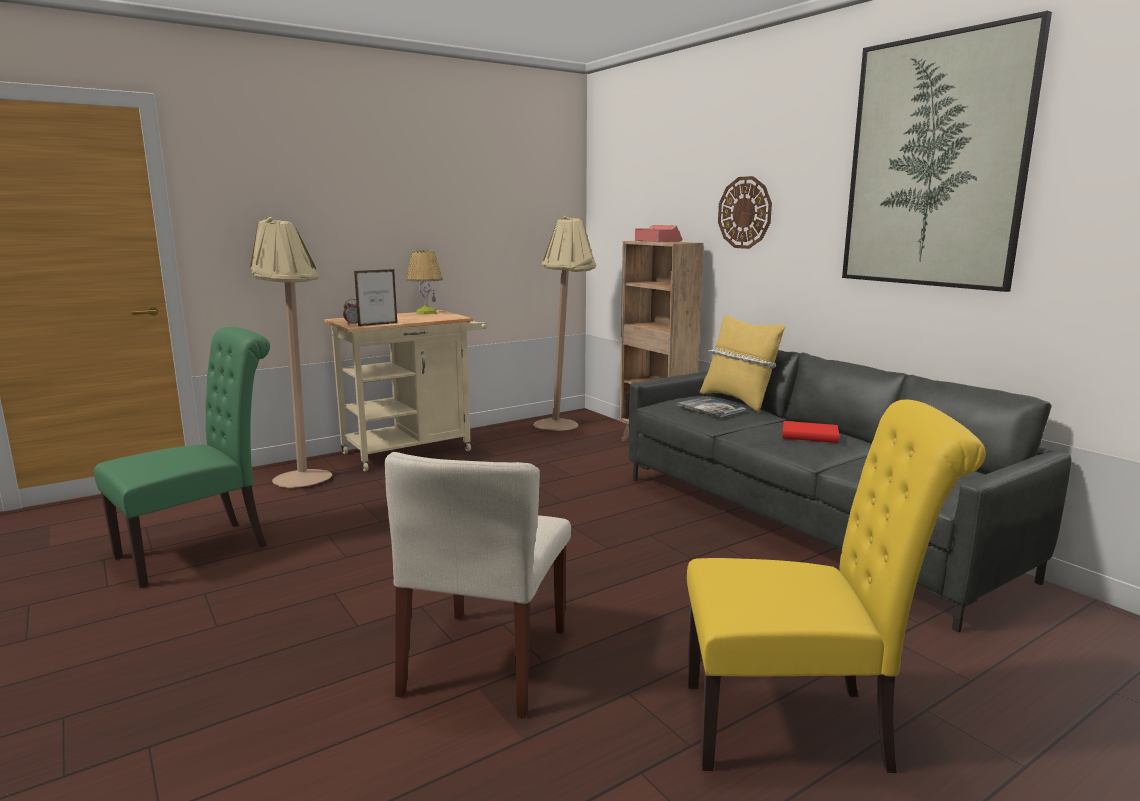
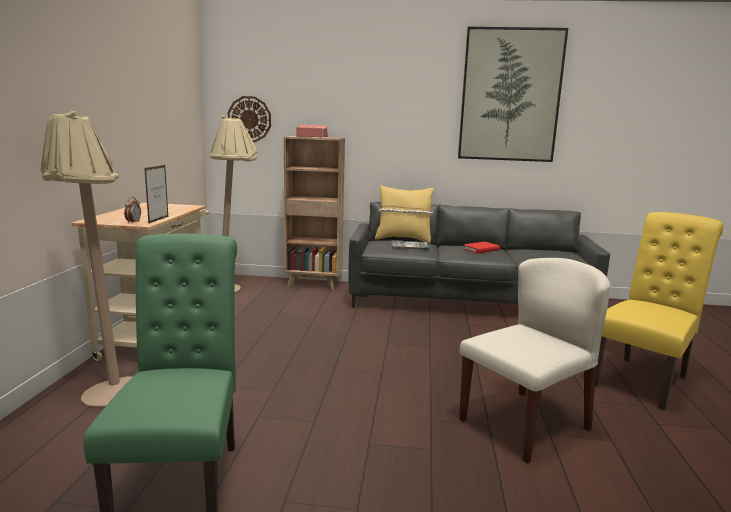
camera: 50 degrees left, 0 degrees up
(426, 312) = (143, 206): table lamp -> none
(486, 662) = (524, 423): beige chair -> beige chair turned 90 degrees counterclockwise
(744, 212) = (378, 118): wall clock -> wall clock (249, 119)

